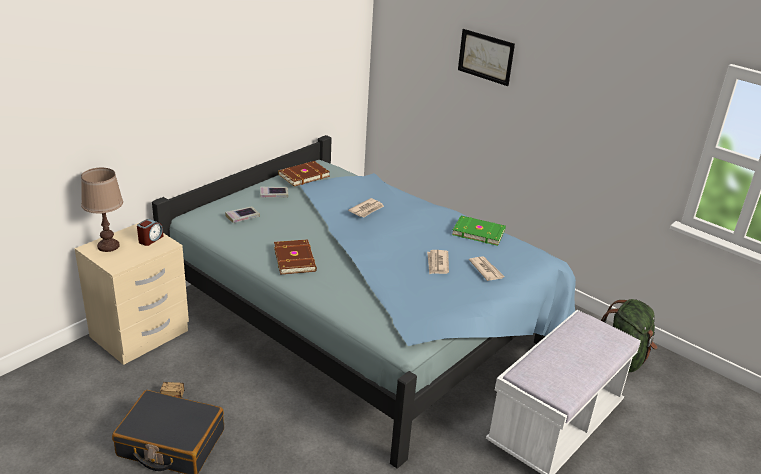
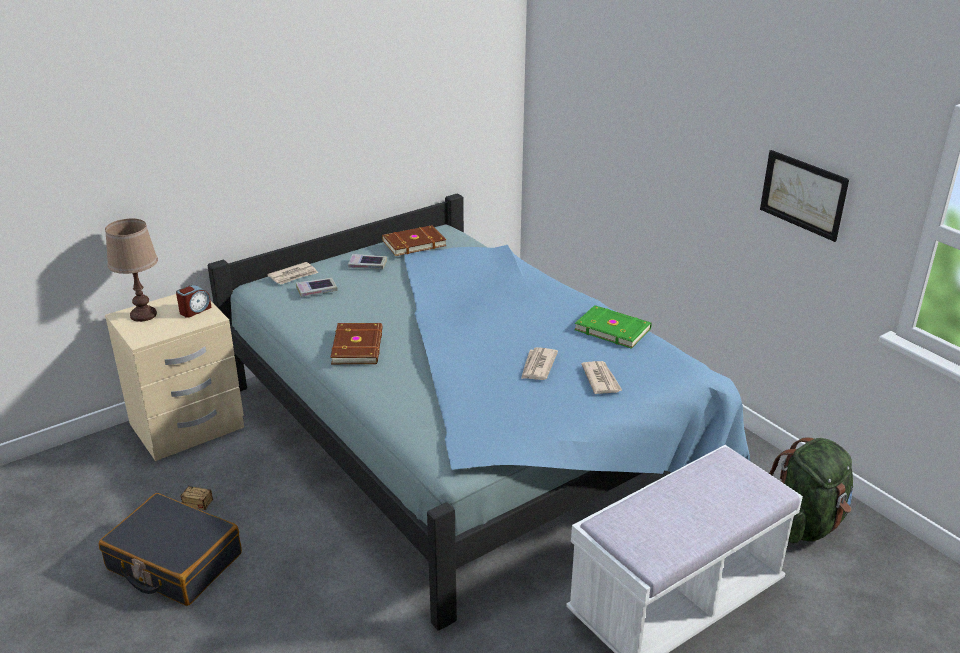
camera: 15 degrees right, 0 degrees up
(367, 209) = (475, 290): newspaper -> newspaper (293, 275)
(485, 57) = (652, 93): picture -> picture (803, 194)

